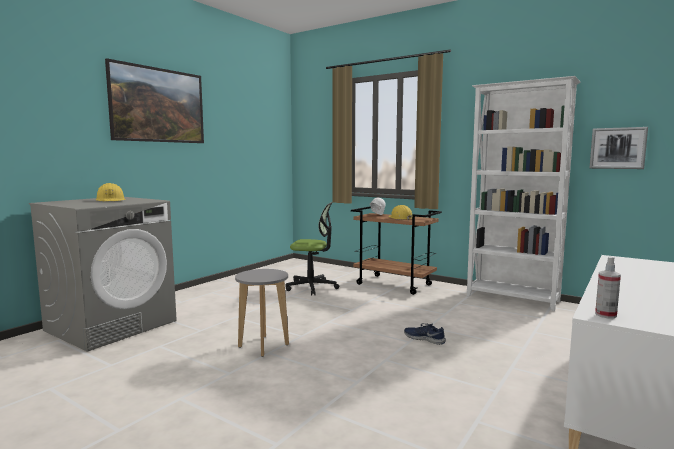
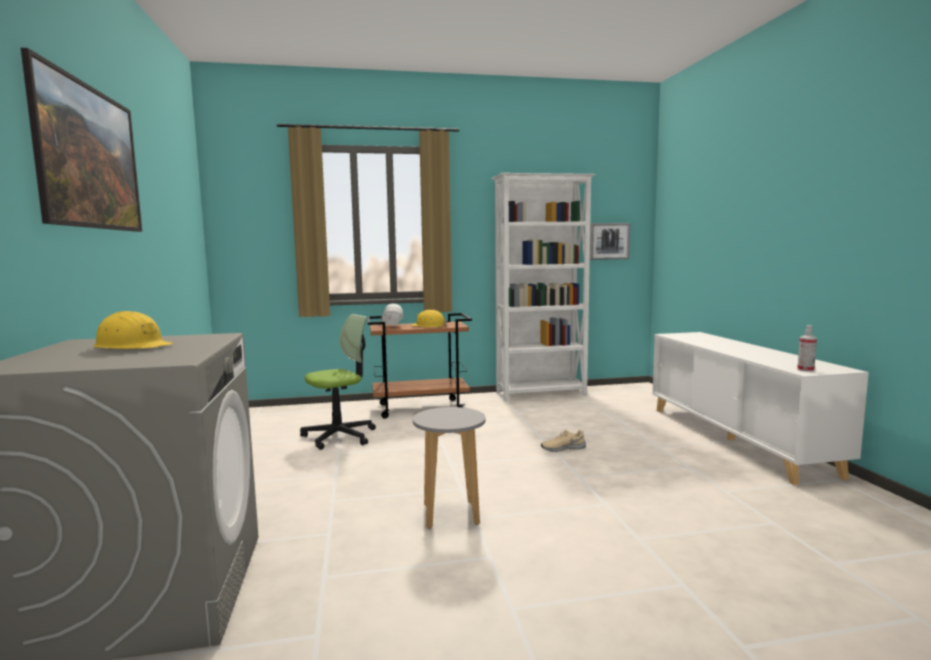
camera: 45 degrees left, 0 degrees up
(424, 339) = (562, 448): blue shoe -> beige shoe

